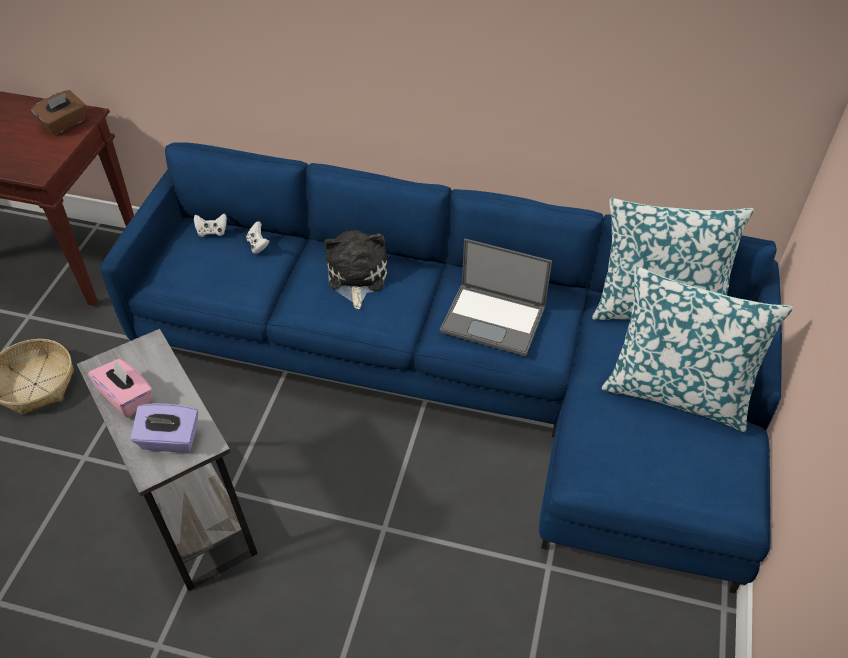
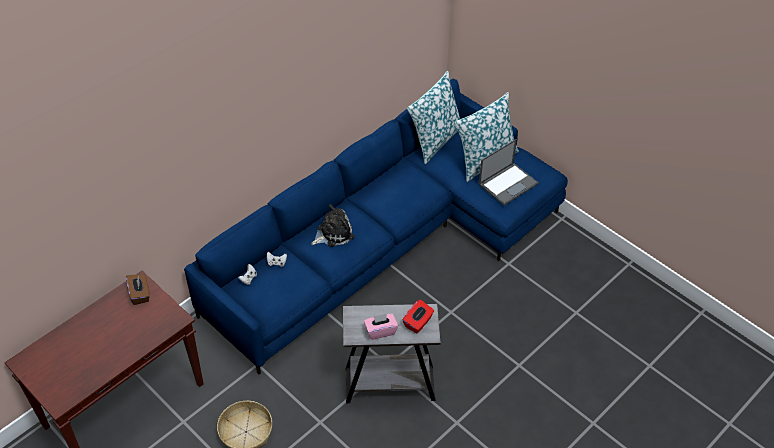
camera: 60 degrees left, 0 degrees up
(169, 440) = (418, 323): purple tissue box -> red tissue box
(356, 277) = (333, 233): plush toy -> plush toy turned 120 degrees clockwise
(494, 319) = (402, 196): laptop -> laptop (508, 183)

